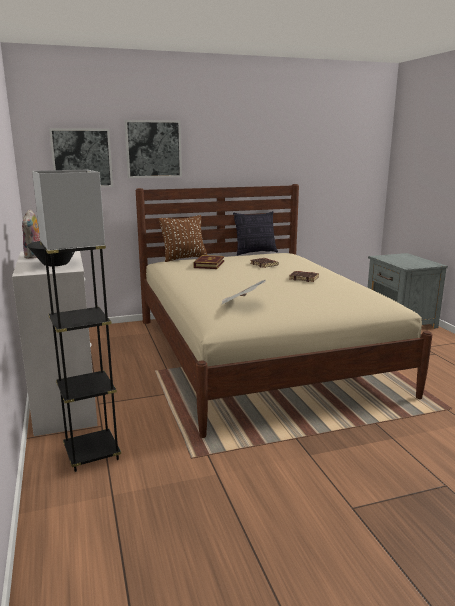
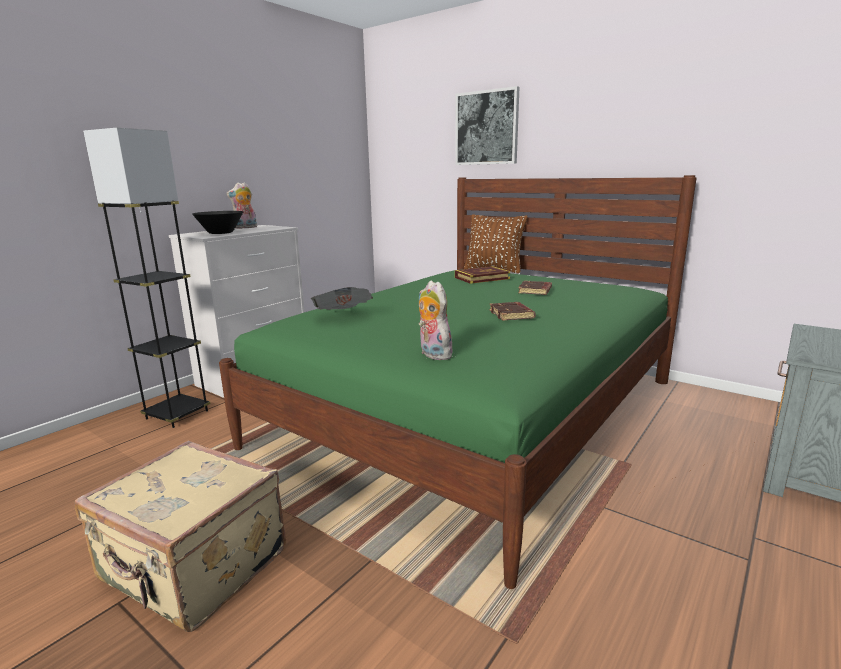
camera: 55 degrees right, 0 degrees up
(82, 158) = (417, 143): picture -> none
(255, 252) = (598, 280): pillow -> none
(259, 354) = (475, 412): beige bed -> green bed
(339, 476) = (194, 568): none -> beige suitcase
(344, 304) = (432, 354): none -> plush toy

